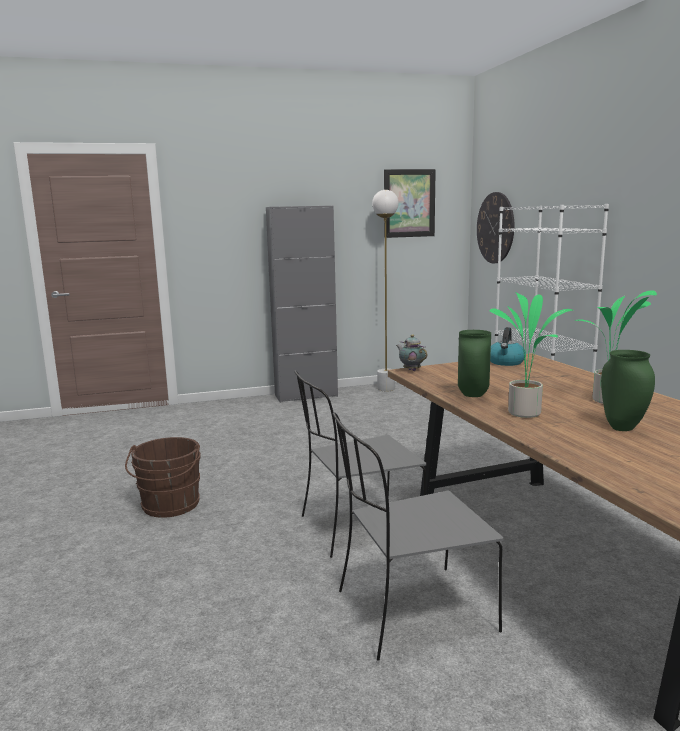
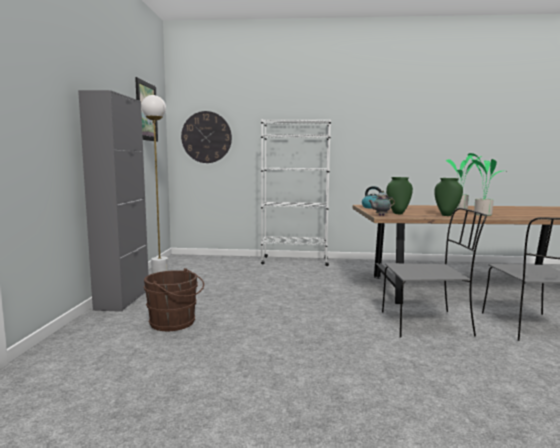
camera: 70 degrees left, 5 degrees down
(169, 506) = (366, 392): brown bucket -> brown bucket (175, 323)
(358, 528) = (427, 323): grey chair -> grey chair turned 90 degrees counterclockwise
(623, 428) = (504, 211): green vase -> green vase (398, 213)

